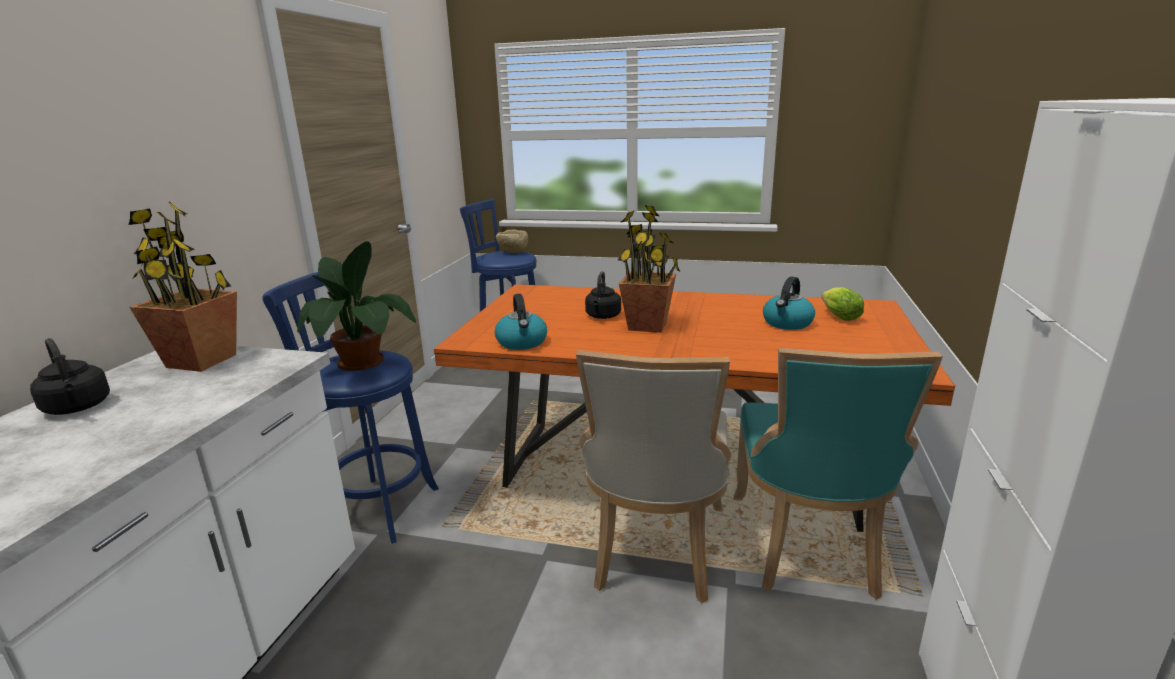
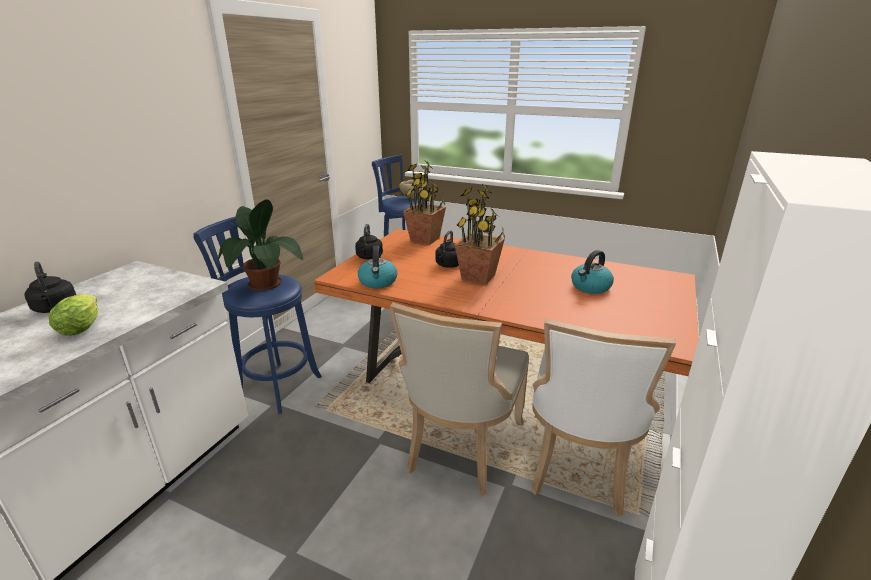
camera: 10 degrees right, 5 degrees up
(202, 361) = (144, 279): potted plant -> potted plant (425, 240)
(495, 317) = (369, 257): none -> black kettle
(807, 547) = (578, 465): turquoise chair -> white chair
(837, 317) = (636, 285): lettuce -> lettuce (83, 326)

